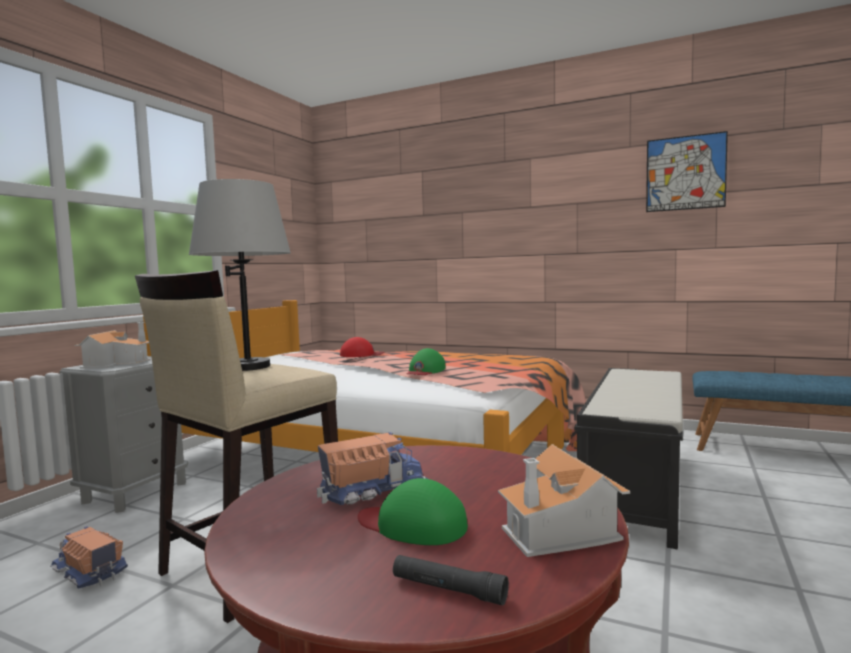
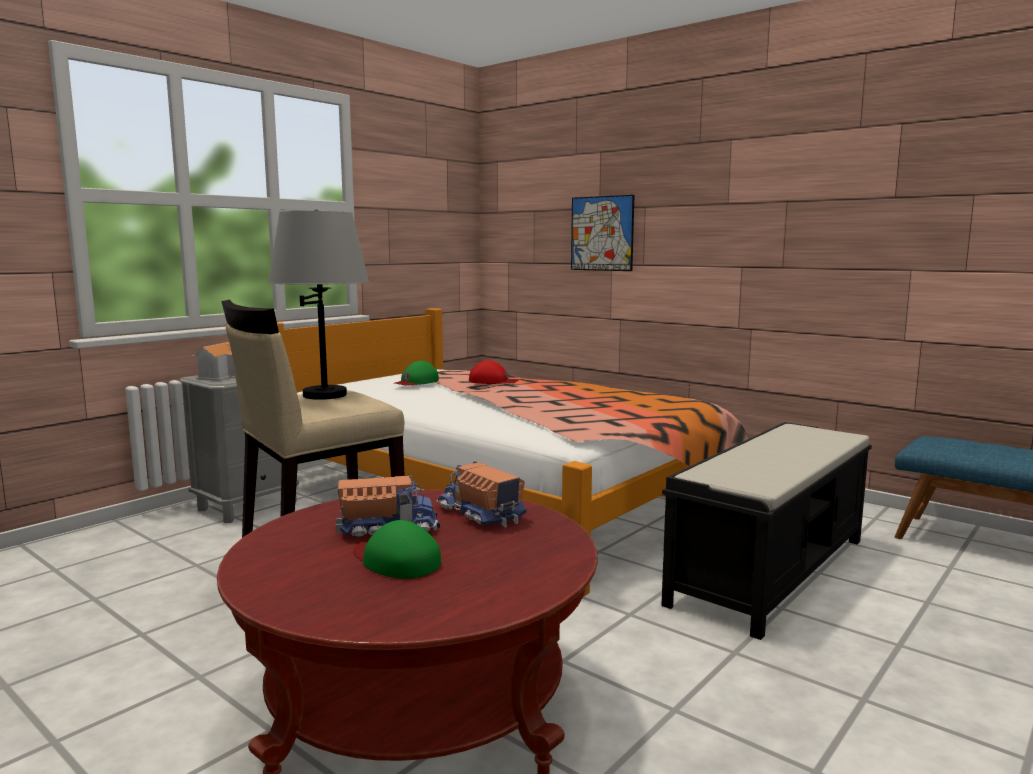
camera: 15 degrees right, 5 degrees up
(88, 573) = (185, 572): toy truck -> toy truck (480, 514)
(425, 371) = (538, 409): green cap -> green cap (416, 382)
(448, 589) = (377, 610): black flashlight -> none
(561, 530) = (515, 583): toy house -> none
(685, 173) = (931, 166): picture -> picture (602, 233)

